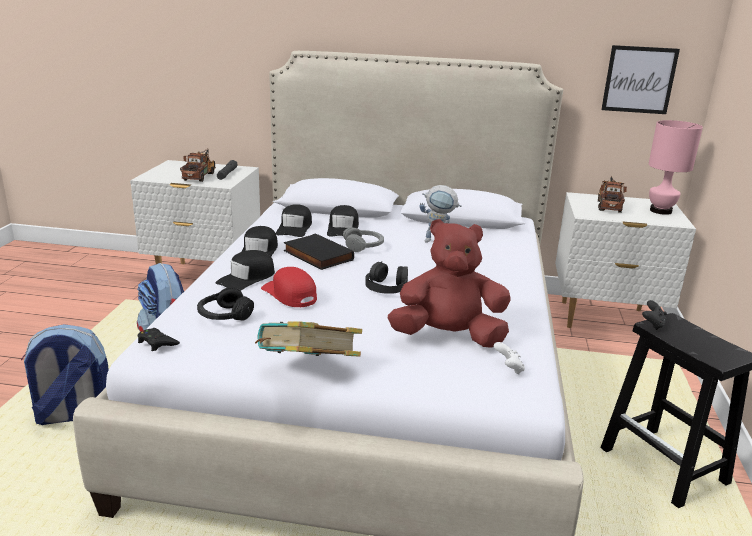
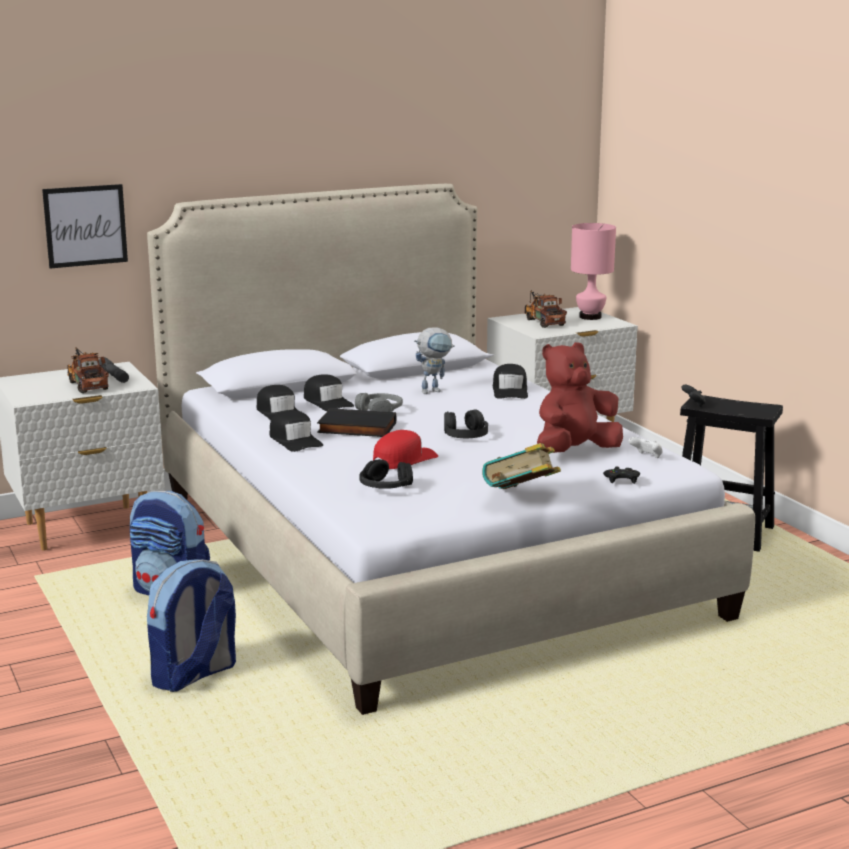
camera: 35 degrees left, 5 degrees down
(157, 343) = (371, 519): black game controller -> black game controller (622, 479)
(247, 278) = (335, 461): black cap -> black cap (510, 390)
(290, 294) = (404, 459): red cap -> red cap turned 120 degrees clockwise
(639, 80) = (536, 186): picture -> picture (85, 225)

